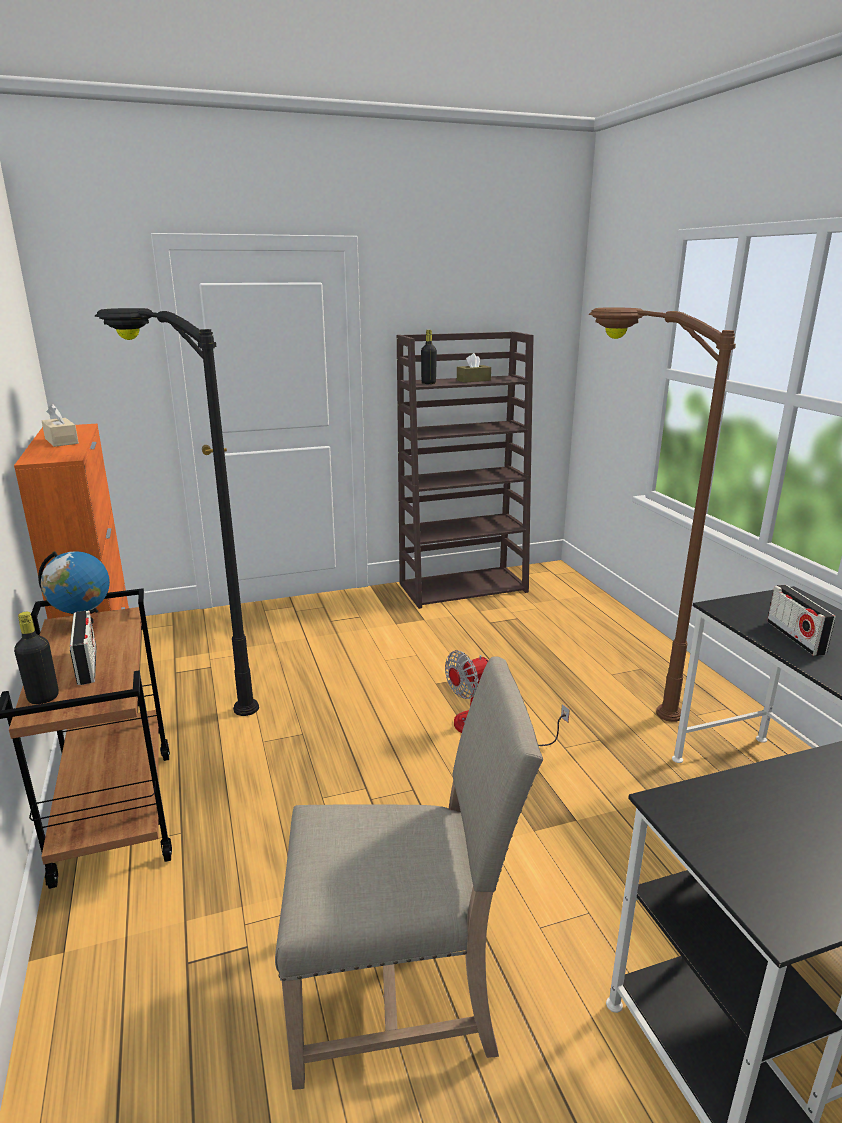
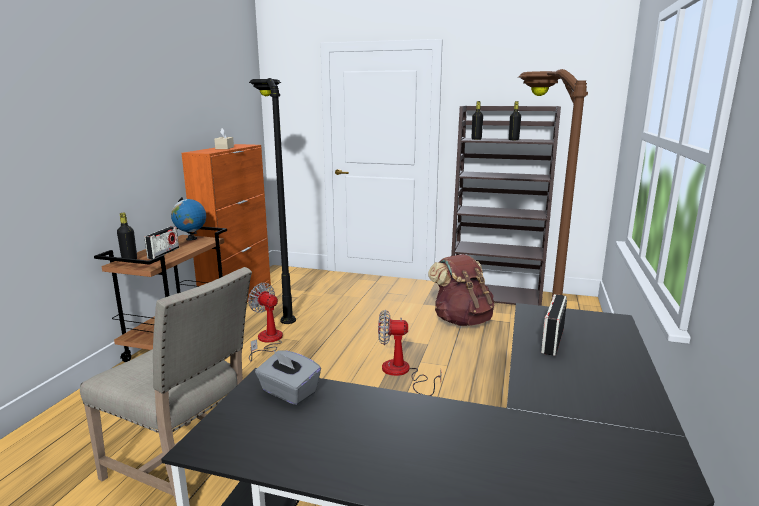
camera: 35 degrees right, 5 degrees down
(257, 752) = (267, 341): none -> fan
(466, 632) = (461, 320): none -> brown backpack
(473, 380) = (513, 140): brown tissue box -> black bottle
(722, 807) = (288, 392): none -> grey tissue box

